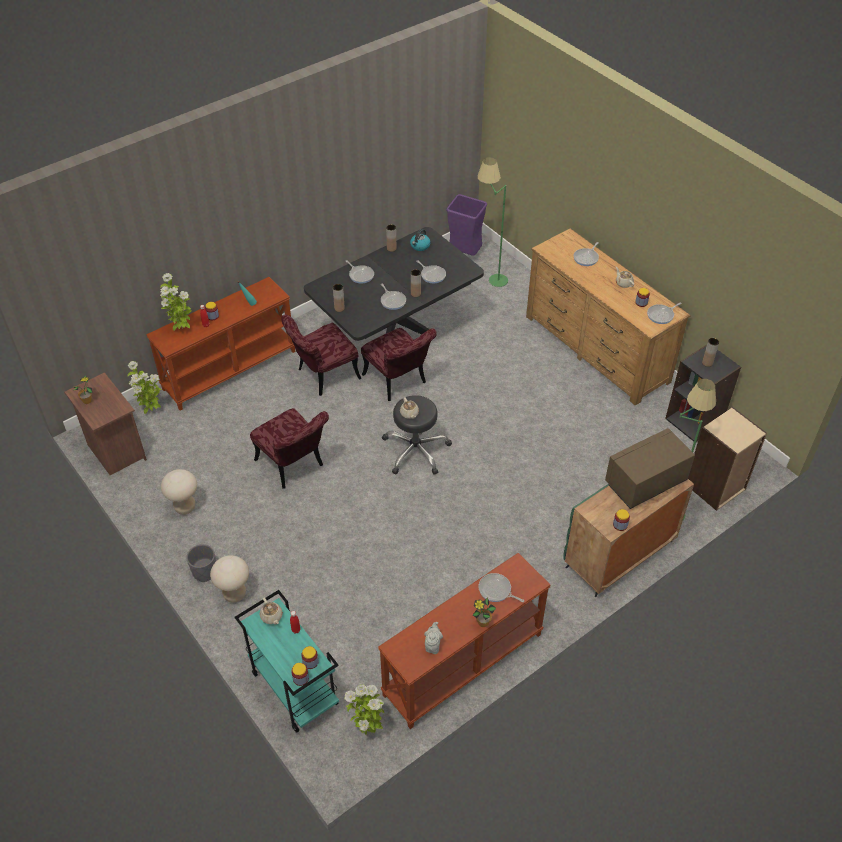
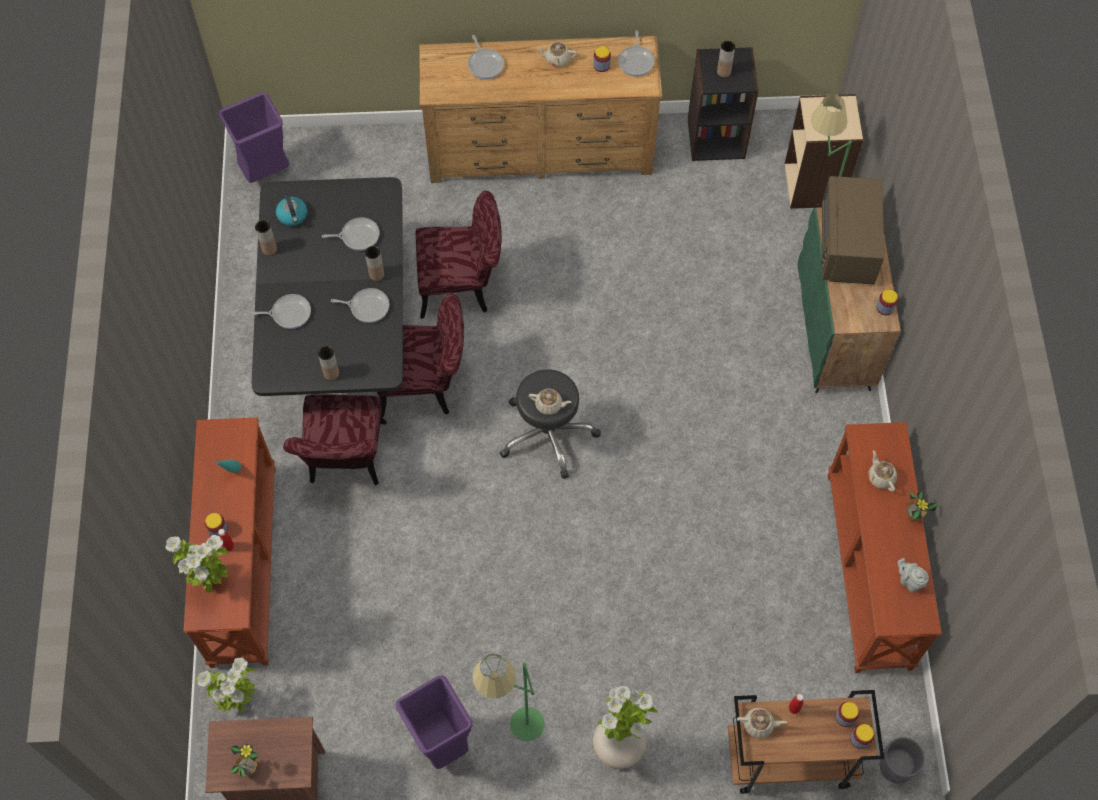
camera: 55 degrees left, 15 degrees up
(185, 507) = (441, 743): beige stool -> purple trash can
(205, 572) = (560, 771): grey planter -> grey planter (896, 766)
(293, 466) = (470, 581): red chair -> red chair (462, 286)
(293, 688) = (788, 760): turquoise cart -> brown cart
(368, 729) = (886, 712): potted plant -> potted plant (623, 730)
(489, 278) = (333, 175): green floor lamp -> green floor lamp (513, 733)
(496, 590) = (880, 477): frying pan -> beige teapot

